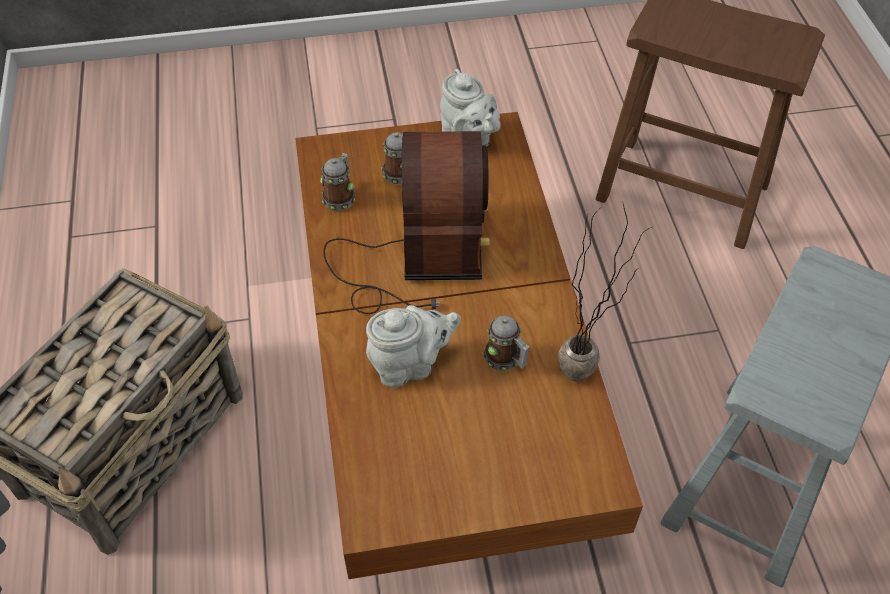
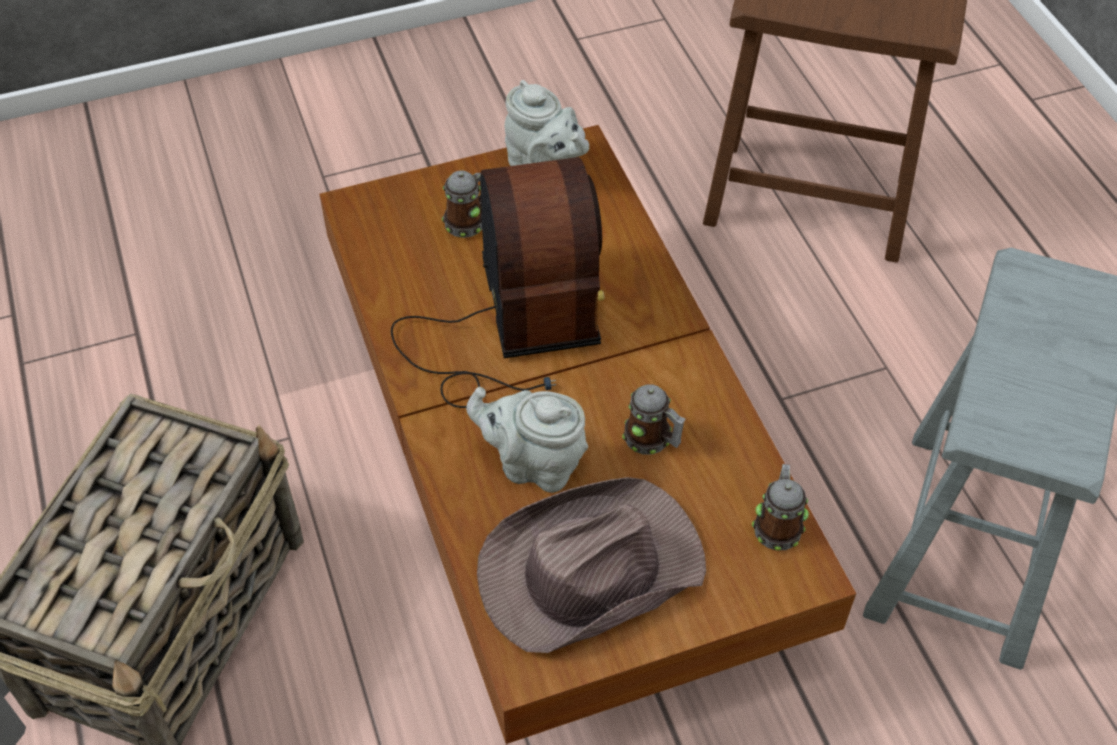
camera: 10 degrees left, 0 degrees up
(340, 196) = (396, 262): mug -> mug (777, 524)
(410, 365) = (534, 464): grey teapot -> grey teapot turned 135 degrees counterclockwise
(433, 454) = (588, 570): none -> brown hat
(588, 376) = (757, 445): potted plant -> none

